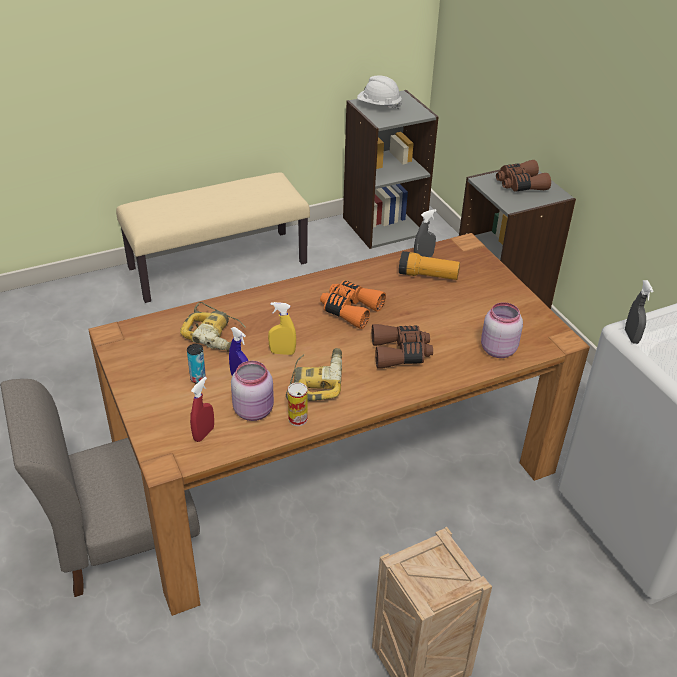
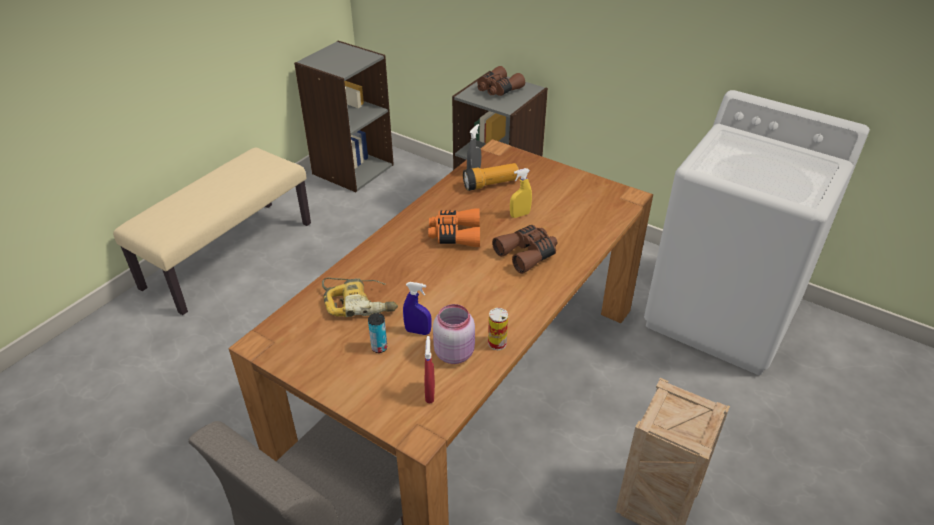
camera: 30 degrees left, 0 degrees up
(282, 352) = (432, 293): yellow spray bottle -> yellow spray bottle (520, 215)
(316, 380) = (482, 304): power drill -> none
(378, 106) = (327, 60): white hard hat -> none
(497, 349) = (594, 222): pink jar -> none
(631, 337) = (703, 170): grey spray bottle -> none

